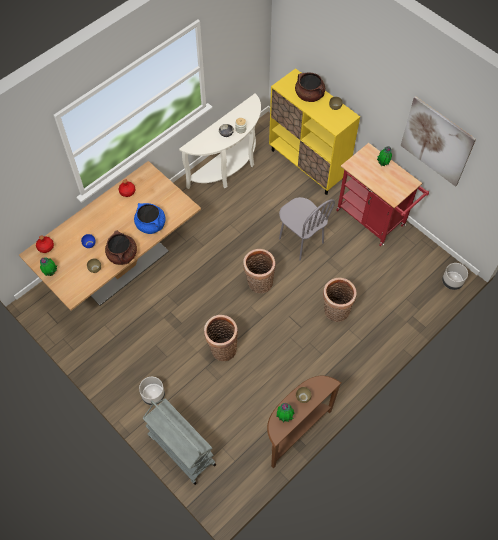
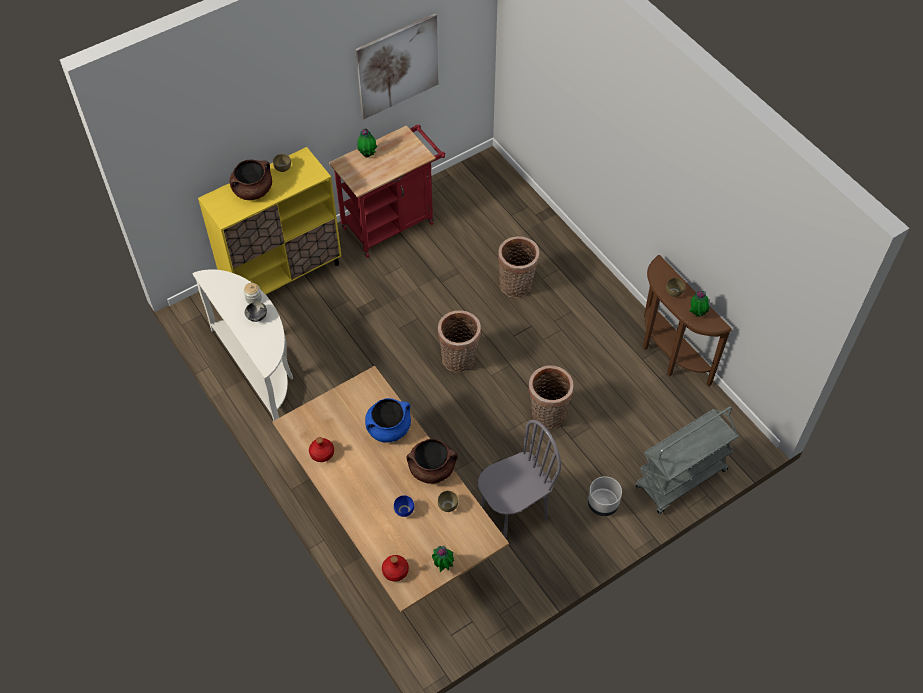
camera: 80 degrees left, 5 degrees down
(301, 241) = (404, 304): grey chair -> grey chair (513, 512)
(452, 282) = (497, 168): grey planter -> none

